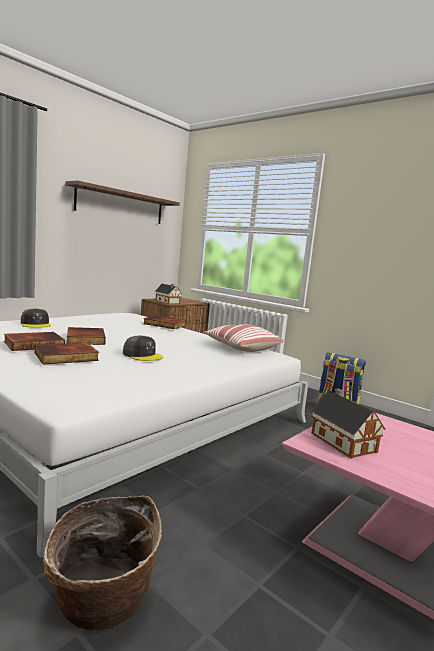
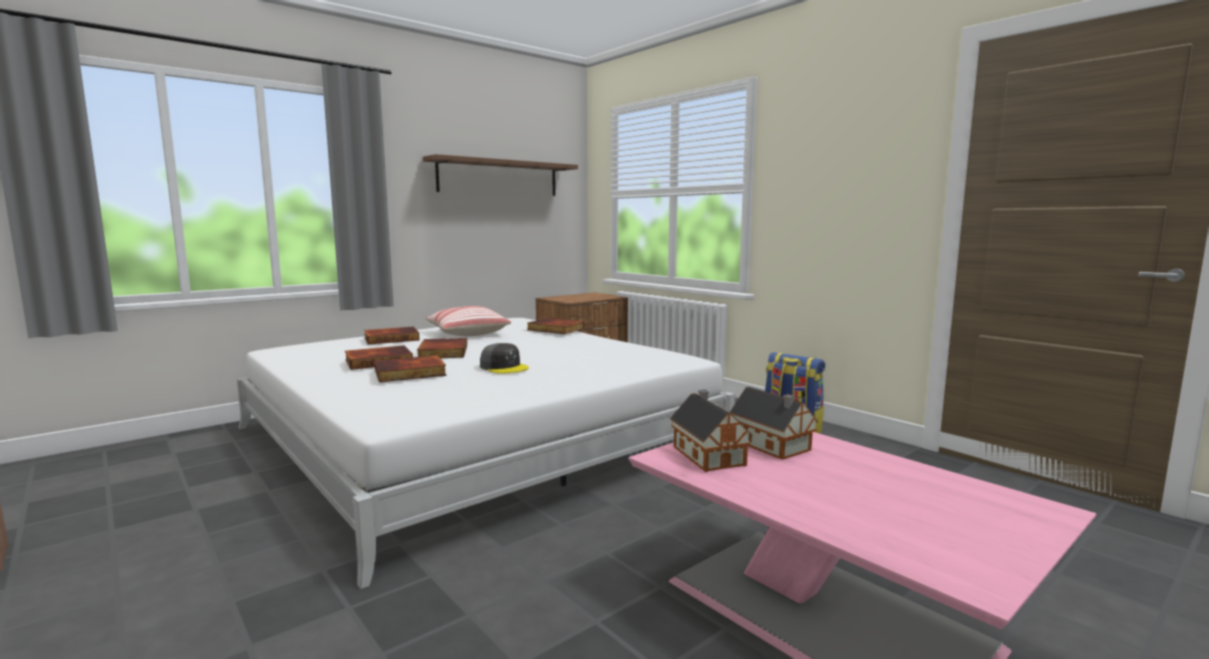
camera: 10 degrees right, 0 degrees up
(36, 324) = (392, 338): grey cap -> book
(101, 604) = (413, 632): basket -> none
(168, 302) = (568, 300): toy house -> toy house (772, 446)
(241, 348) = (644, 352): pillow -> pillow (467, 333)

